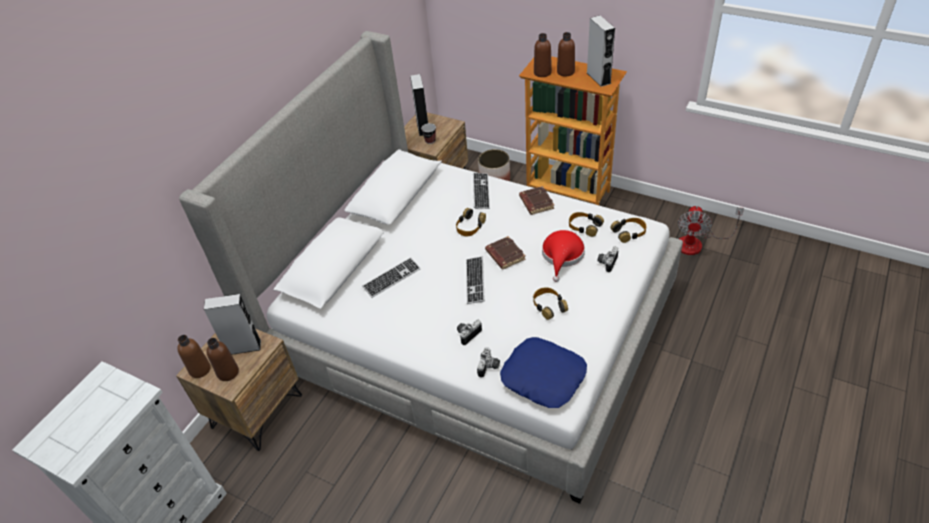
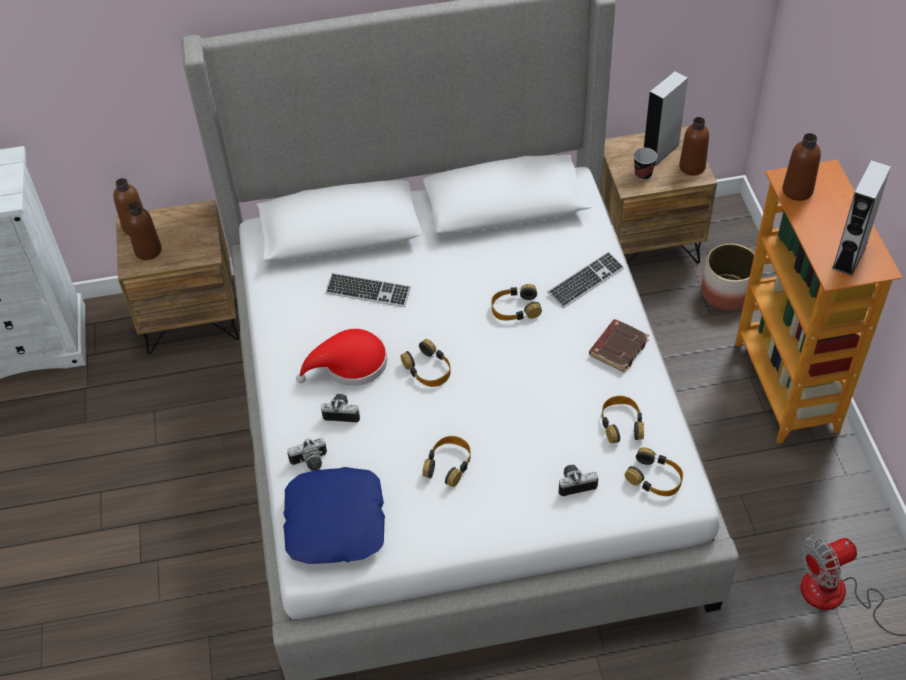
camera: 50 degrees right, 5 degrees up
(243, 347) = (187, 239): grey speaker -> none
(475, 281) = (428, 369): keyboard -> headphones
(504, 255) = (495, 371): brown book -> none
(562, 255) = (547, 430): red hat -> red hat (350, 364)
(565, 72) = (826, 213): brown bottle -> brown bottle (692, 167)

